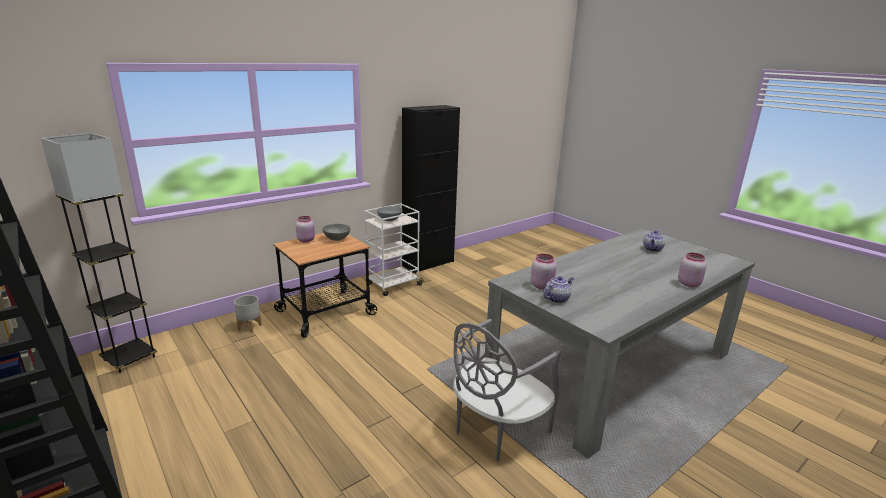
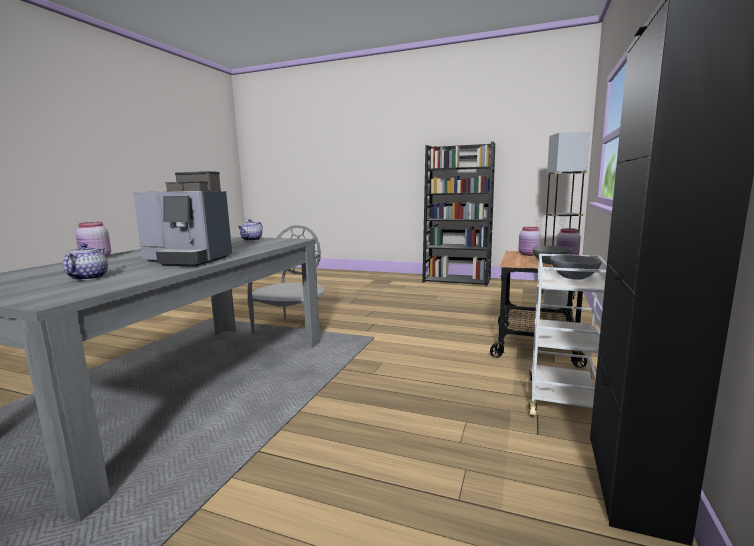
camera: 150 degrees right, 10 degrees down
(542, 285) = (267, 242): pink jar -> pink jar (529, 254)
(606, 258) = (188, 260): none -> coffee machine

